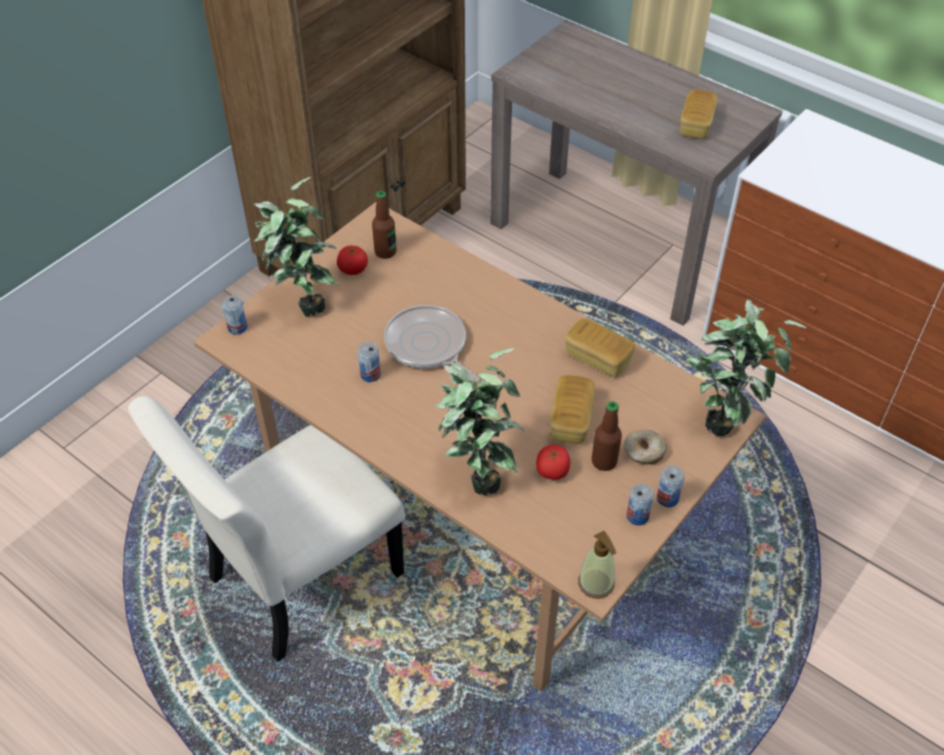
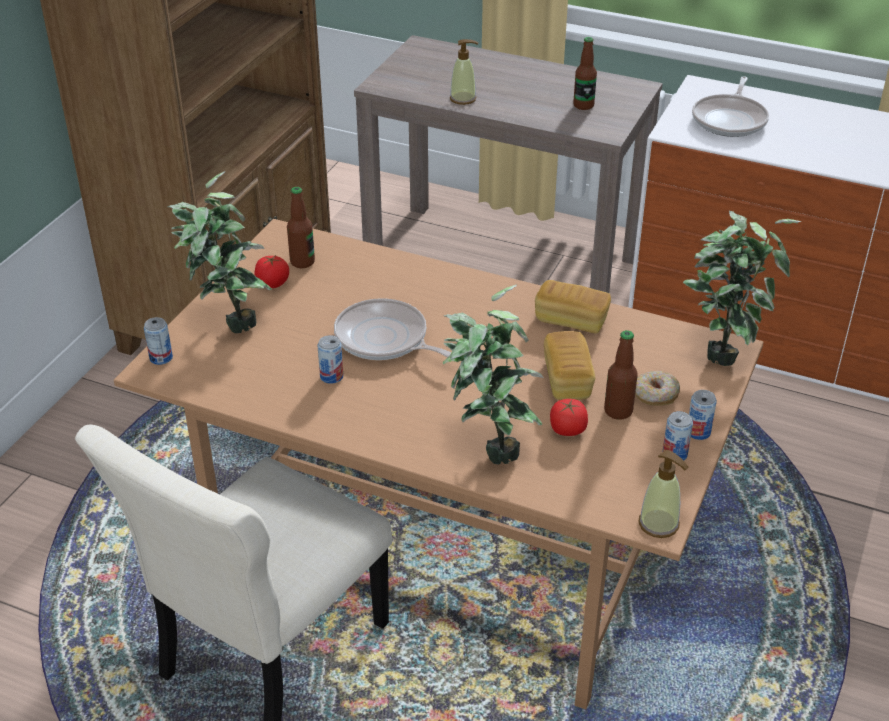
camera: 15 degrees left, 10 degrees down
(586, 100) = (463, 99): none -> soap dispenser
(696, 125) = (583, 105): bread -> bottle
(826, 168) = (730, 120): none -> frying pan

